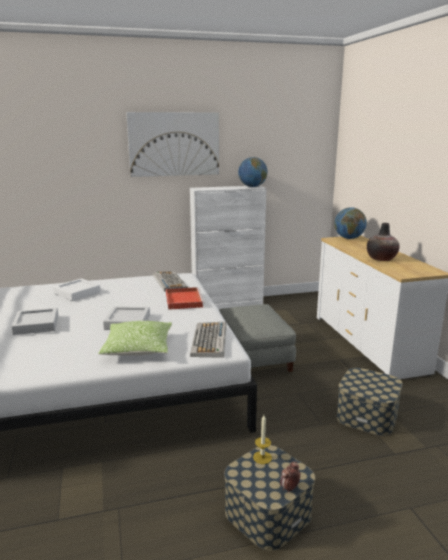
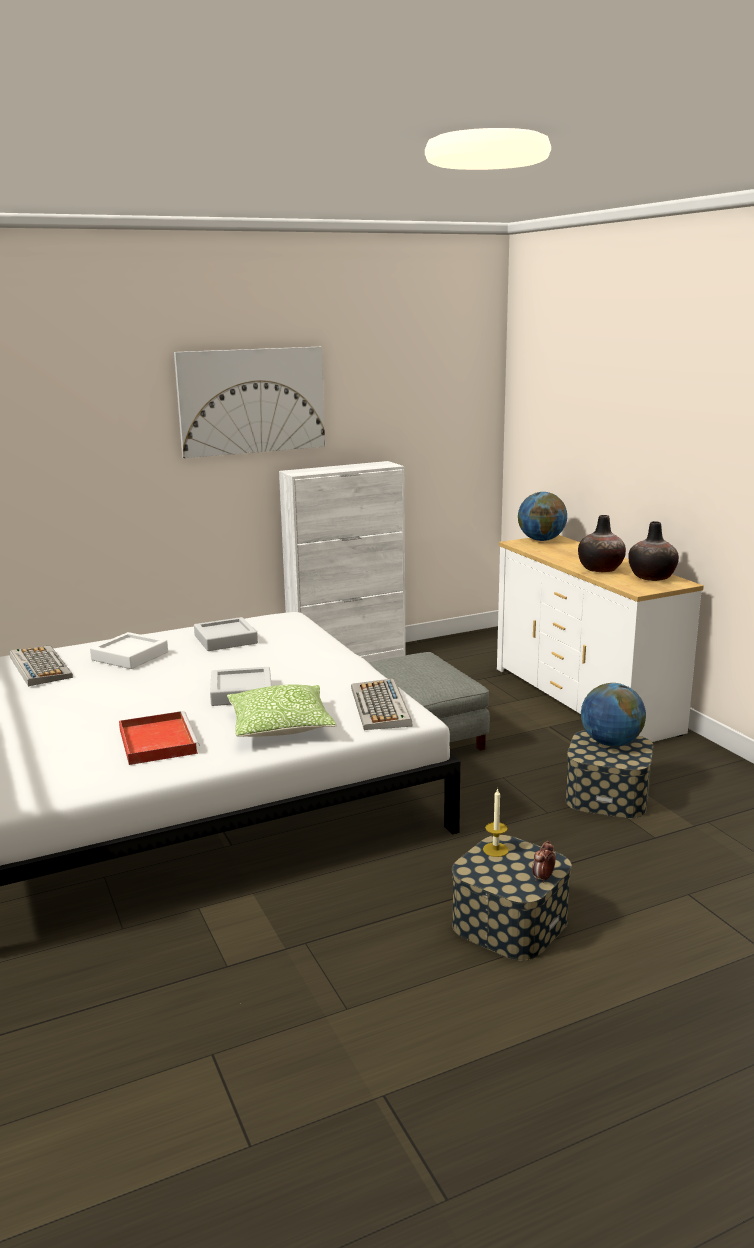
camera: 10 degrees left, 0 degrees up
(36, 325) = (99, 708): grey tray -> grey tray (225, 639)
(169, 282) = (270, 628): keyboard -> keyboard (39, 666)
(183, 300) = (309, 653): red tray -> red tray (157, 741)
(252, 187) = (380, 464): globe -> globe (611, 743)
(415, 266) = (651, 577): none -> vase

